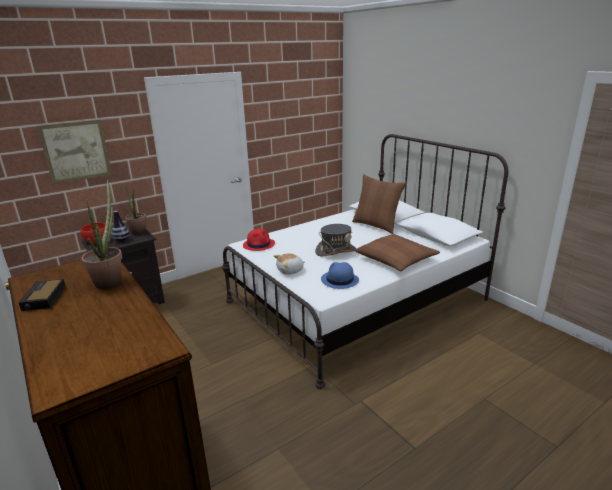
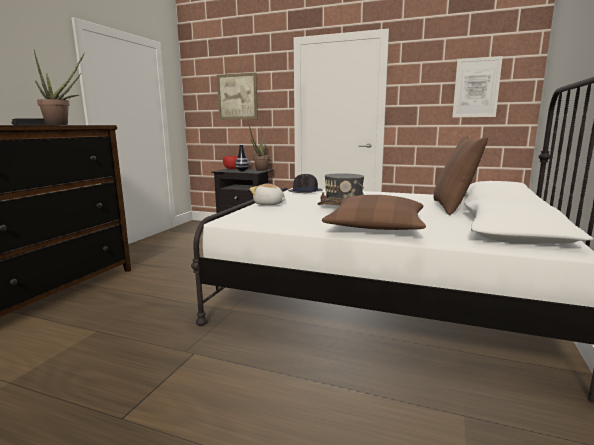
camera: 55 degrees right, 10 degrees down
(259, 244) = (305, 191): red hat -> black hat
(308, 120) = (476, 87): none -> picture
(339, 280) = (276, 218): blue hat -> none

